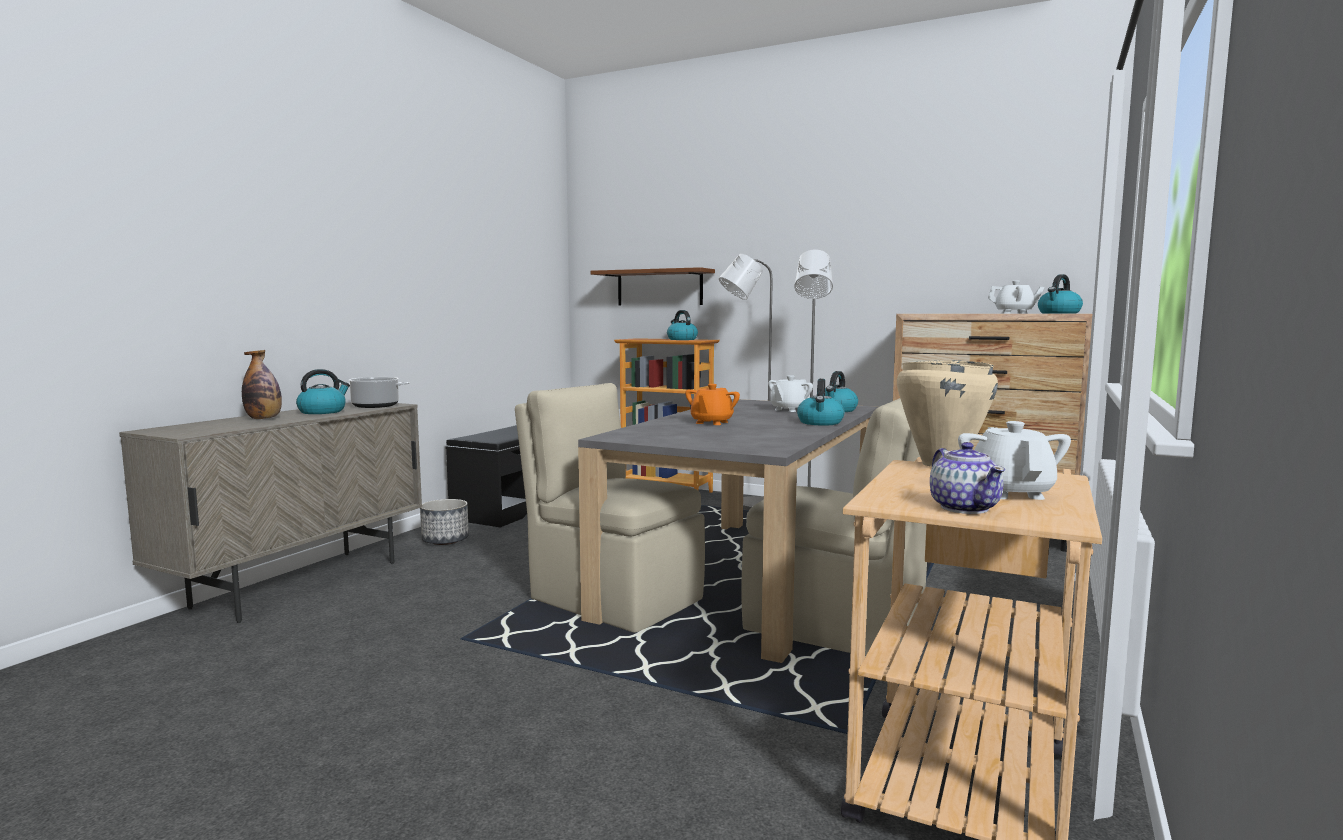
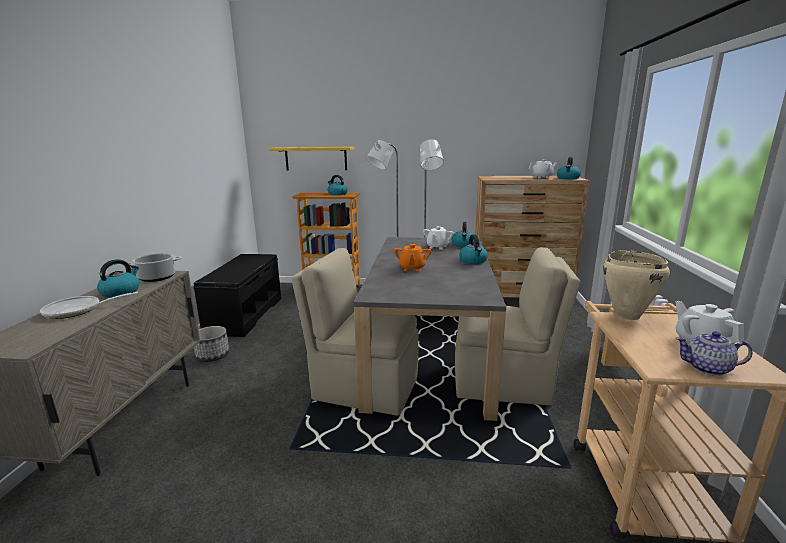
camera: 20 degrees left, 10 degrees up
(264, 418) = (78, 310): bottle -> frying pan
(659, 288) = (316, 158): brown shelf -> yellow shelf
(964, 507) = (708, 368): teapot -> teapot turned 135 degrees clockwise

